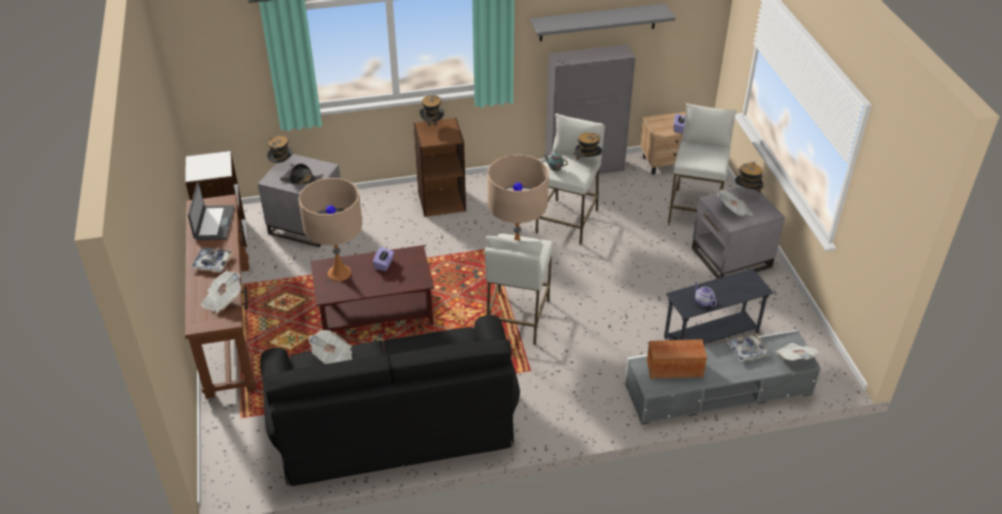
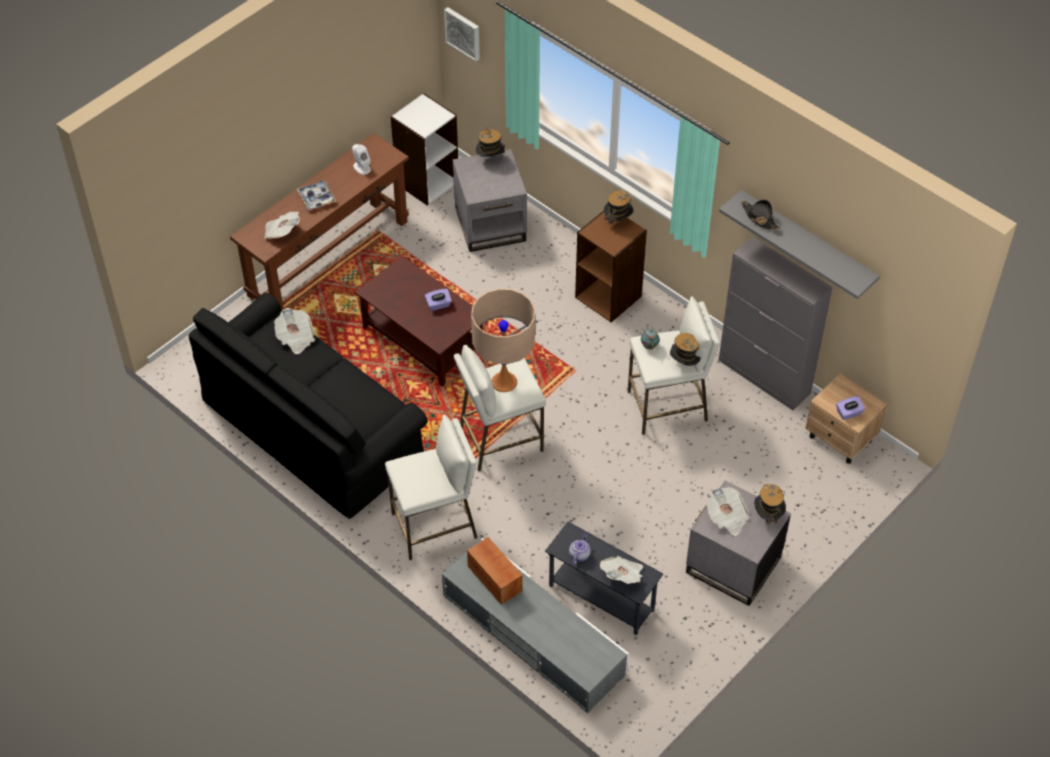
camera: 55 degrees right, 10 degrees up
(202, 71) = (463, 33): none -> picture
(214, 223) = (361, 167): laptop -> white speaker
(301, 180) = (483, 183): black hat -> black hat (759, 218)
(339, 273) = (403, 282): beige table lamp -> none
(695, 209) = (784, 500): white stool -> white stool (435, 526)
(747, 350) = (565, 624): tray -> none
(794, 359) = (584, 666): newspaper -> newspaper (622, 576)

